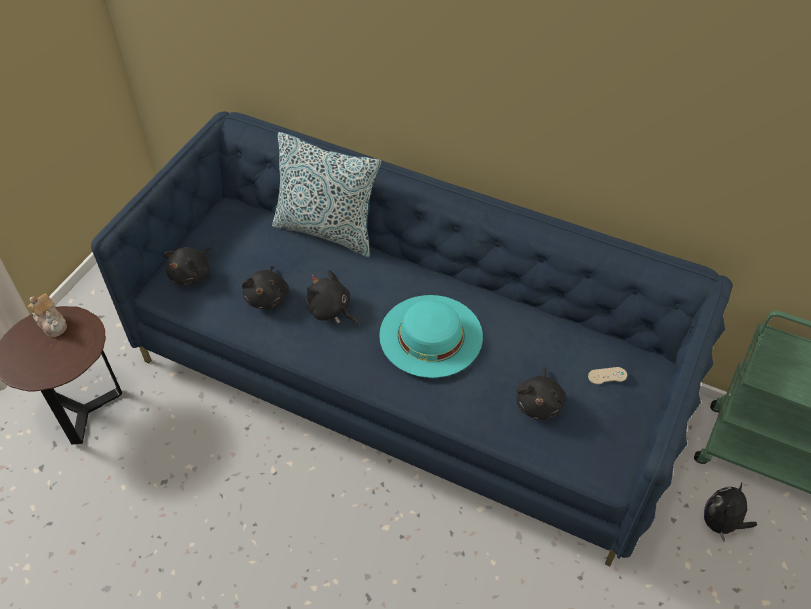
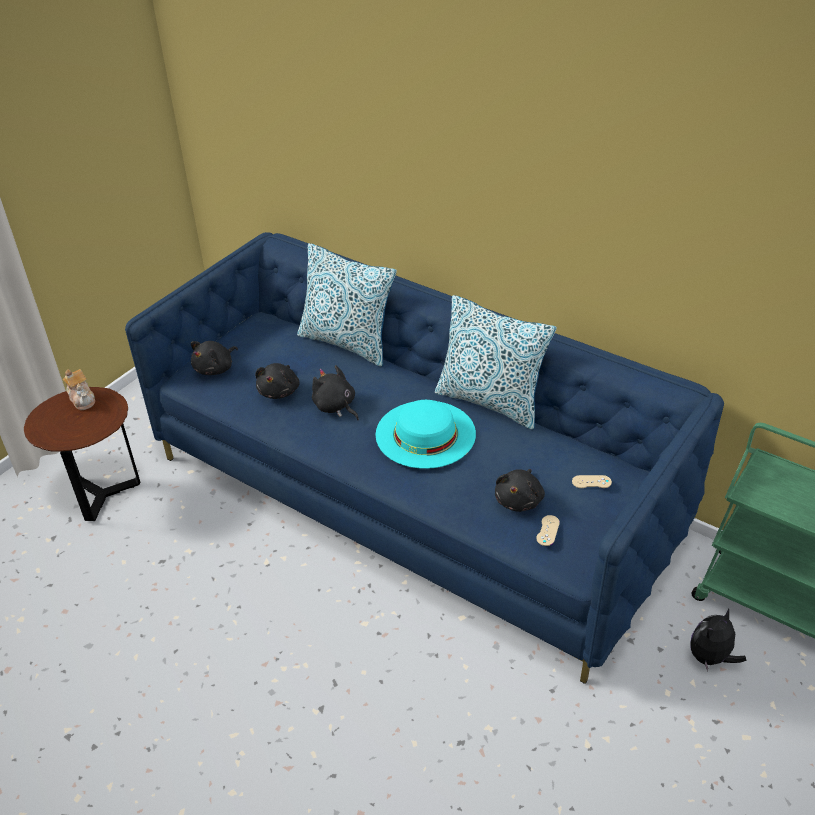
camera: 10 degrees right, 10 degrees down
(488, 289) = (490, 402): none -> pillow
(574, 436) = (548, 530): none -> beige game controller

